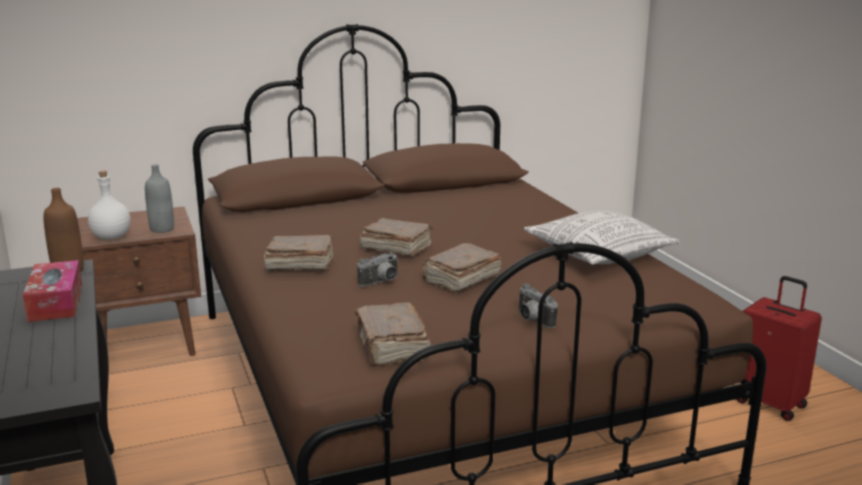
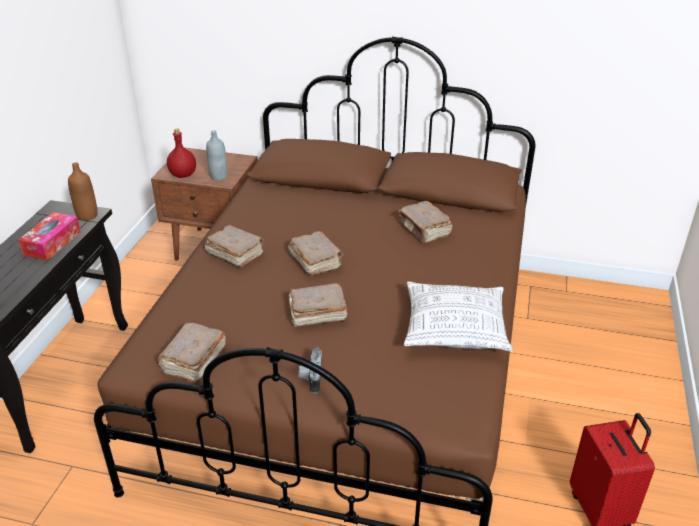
camera: 35 degrees right, 15 degrees up
(111, 237) = (183, 174): white bottle -> red bottle
(381, 282) = (263, 293): camera -> none
(464, 206) = (424, 230): none -> brown book

